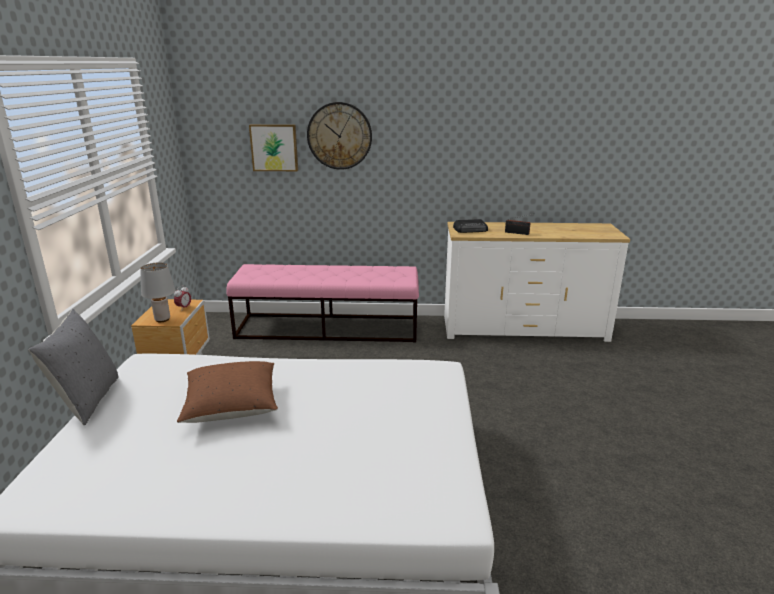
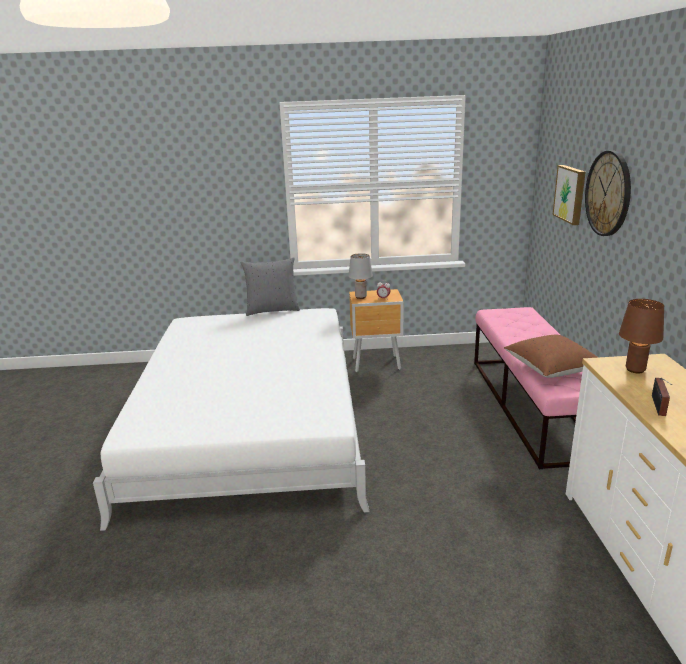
camera: 85 degrees right, 0 degrees up
(232, 407) = (263, 347): brown pillow -> brown pillow (551, 369)
(471, 229) = (635, 370): radio -> brown table lamp

